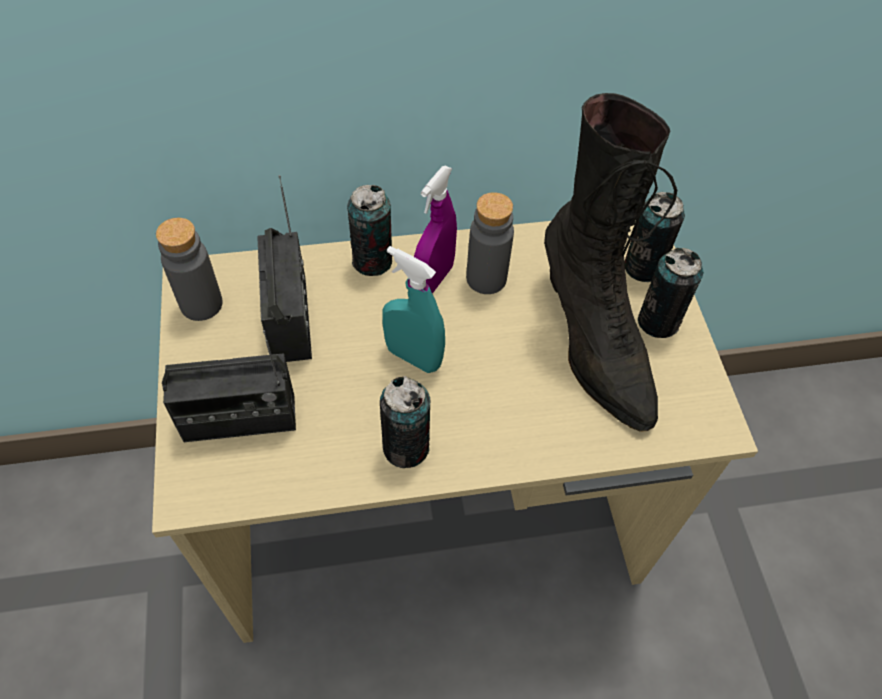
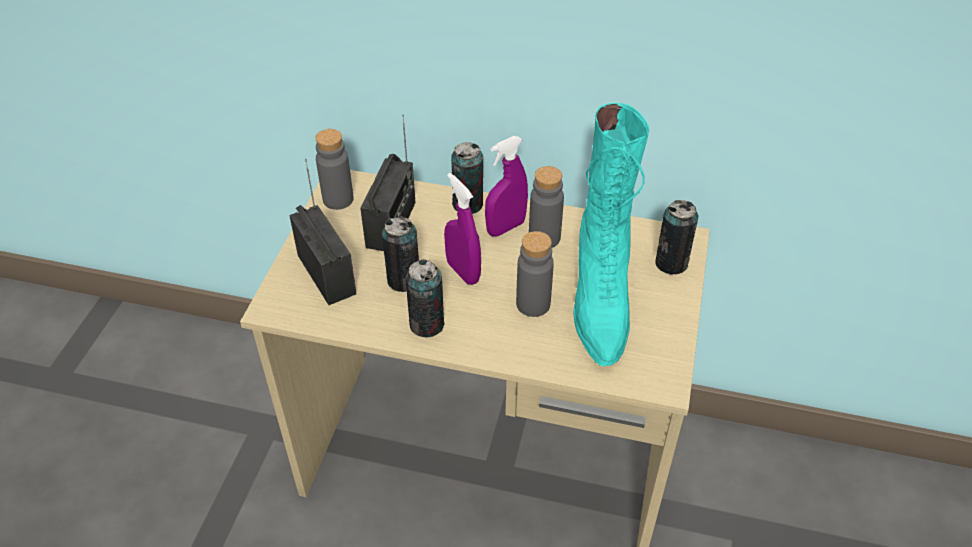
camera: 25 degrees right, 10 degrees down
(240, 419) = (327, 274): radio -> radio turned 135 degrees counterclockwise
(413, 357) = (463, 272): turquoise spray bottle -> purple spray bottle
(519, 373) = (533, 304): none -> grey bottle
(592, 343) = (600, 301): black boot -> turquoise boot
(658, 321) = (660, 302): can -> can (403, 280)

